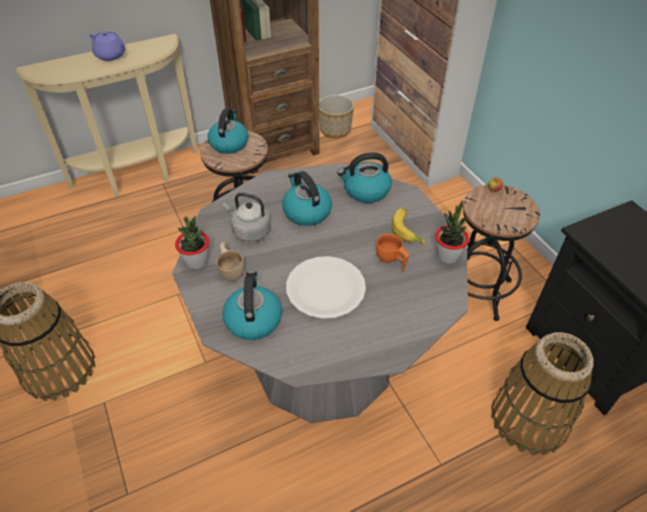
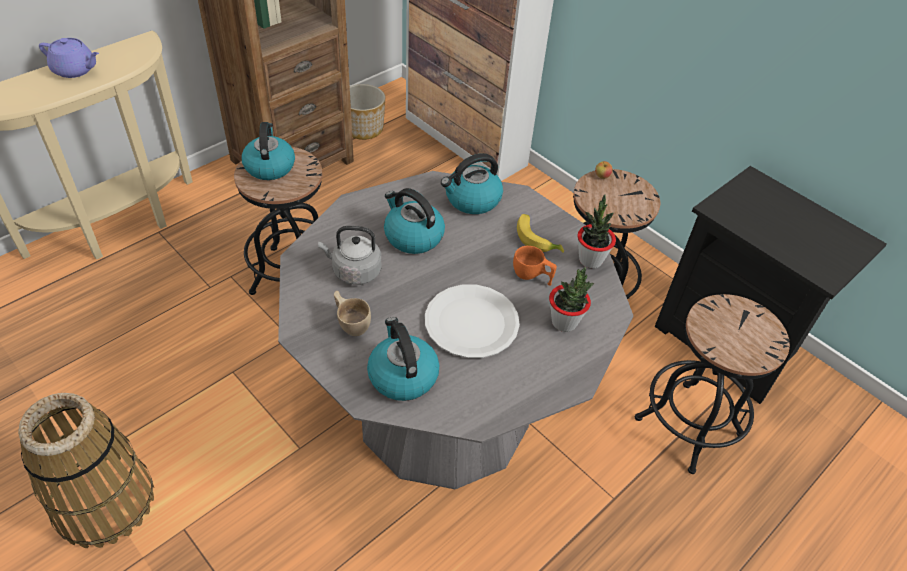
camera: 20 degrees left, 0 degrees up
(197, 262) = (304, 321): potted plant -> potted plant (564, 322)
(529, 419) = (688, 426): basket -> black stool

